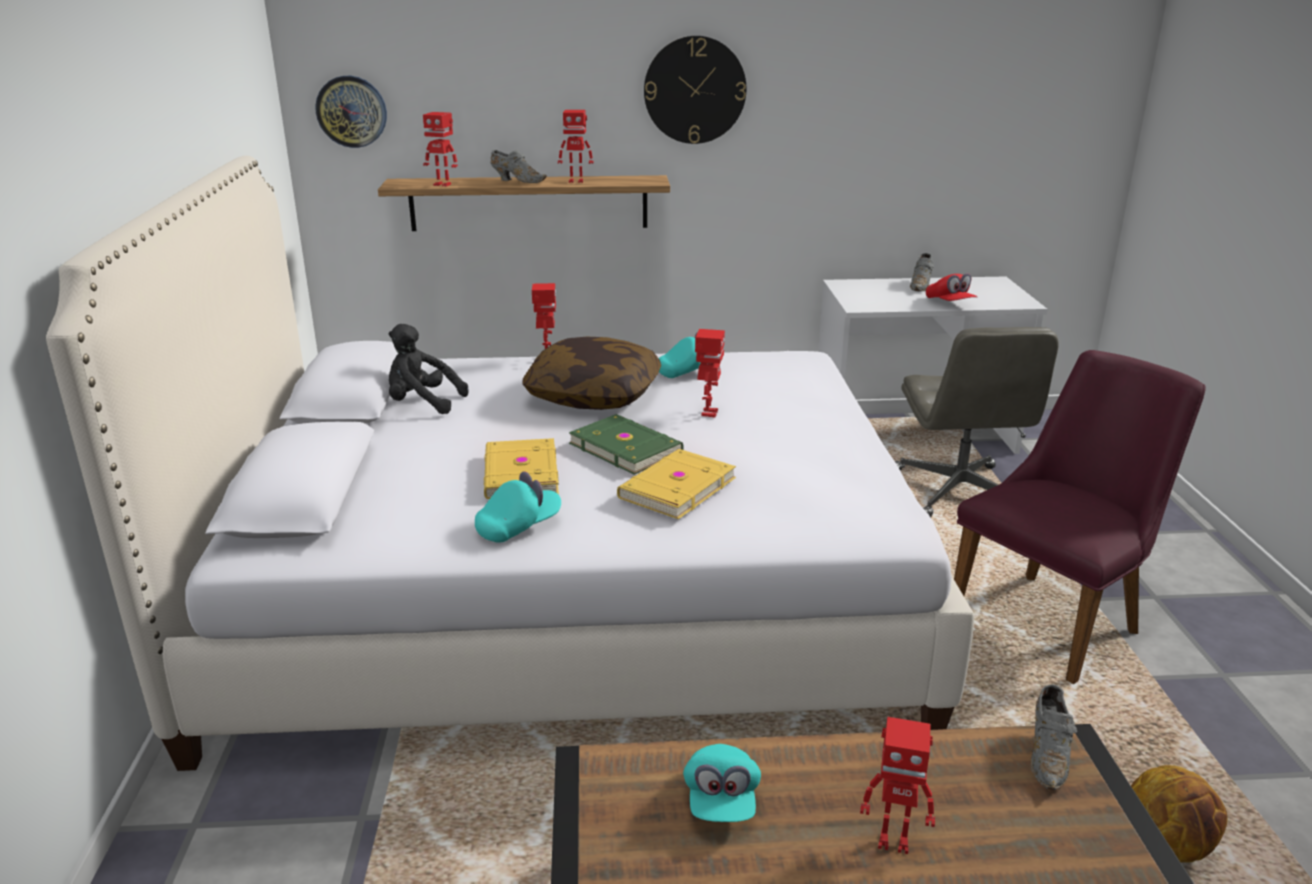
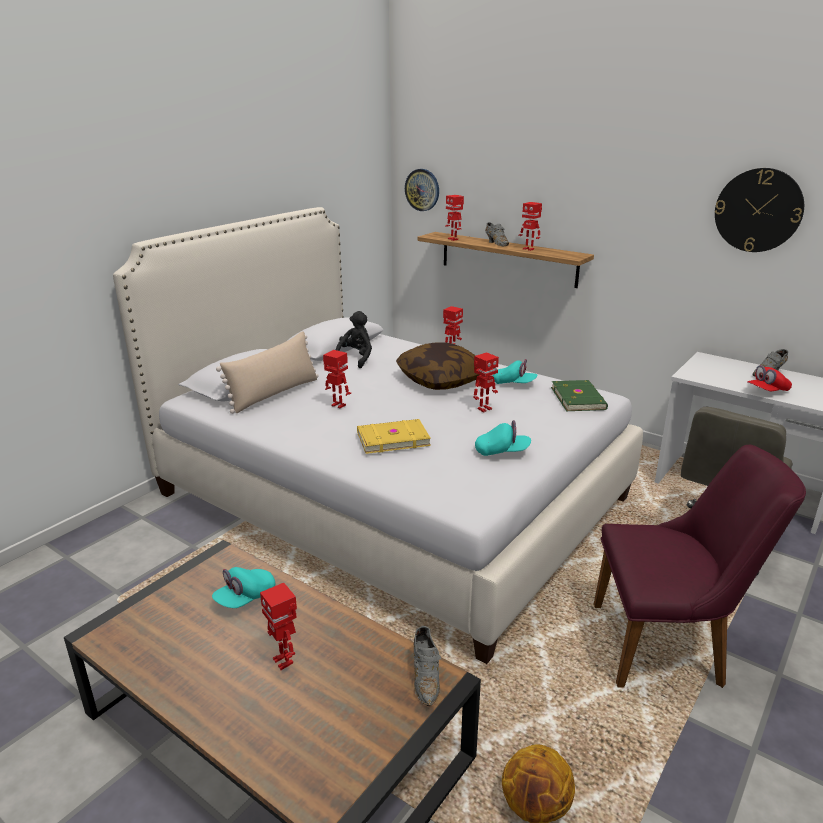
camera: 40 degrees right, 0 degrees up
(386, 492) = (274, 394): none -> beige pillow
(422, 403) = (355, 359): black plush toy -> black plush toy turned 60 degrees clockwise
(519, 474) = (338, 405): yellow book -> toy robot
(519, 527) = (298, 429): turquoise cap -> turquoise cap (502, 451)
(626, 447) = (406, 411): green book -> green book (579, 398)
(694, 90) = (619, 197): wall clock -> wall clock (758, 210)
(950, 303) = (767, 391): red cap -> red cap turned 45 degrees clockwise
(1048, 755) = (426, 677): grey shoe -> grey shoe turned 60 degrees counterclockwise

